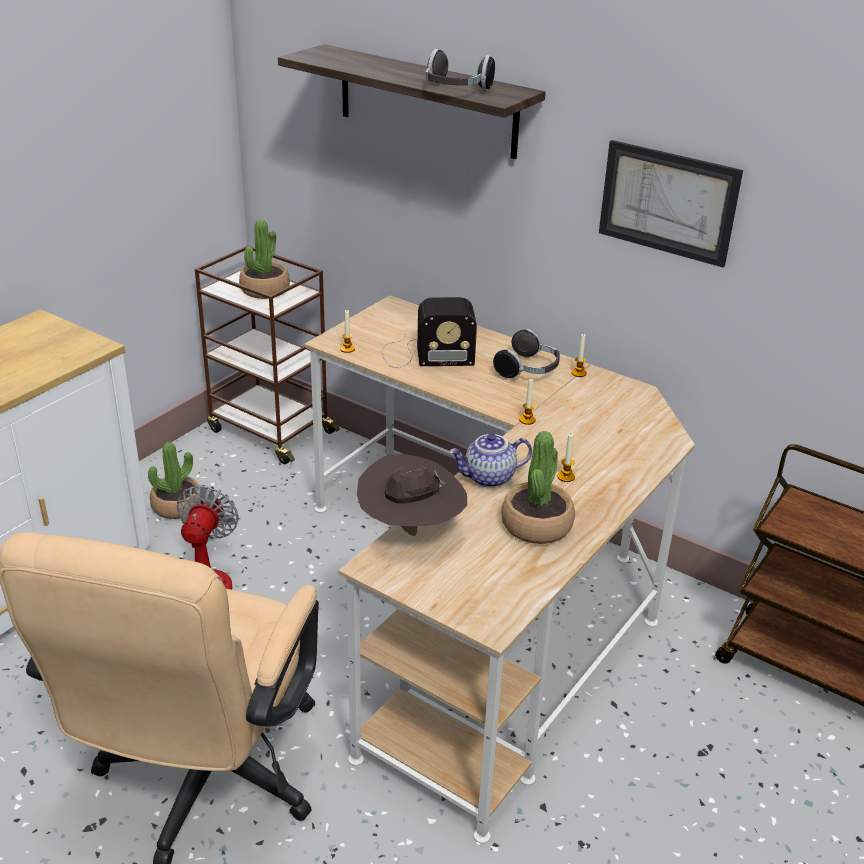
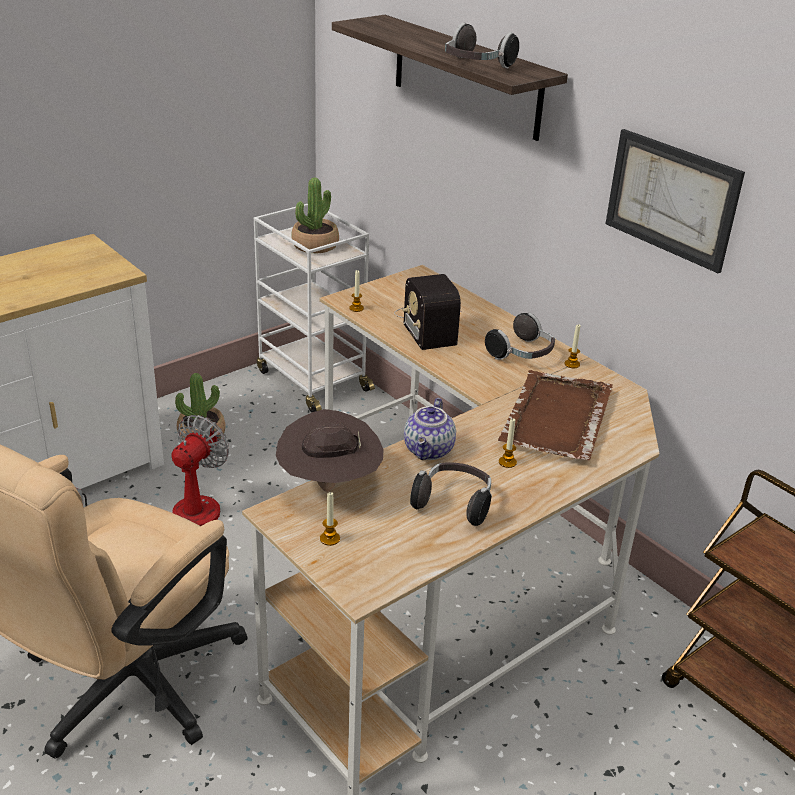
camera: 15 degrees right, 0 degrees up
(270, 431) = (312, 380): brown cart -> white cart
(424, 355) = (427, 324): radio -> radio turned 60 degrees clockwise
(489, 478) = (430, 450): teapot -> teapot turned 75 degrees counterclockwise
(527, 420) = (496, 401): candle -> candle (330, 539)
(537, 525) = (454, 504): potted plant -> headphones
(589, 428) = (555, 419): none -> brown tray

